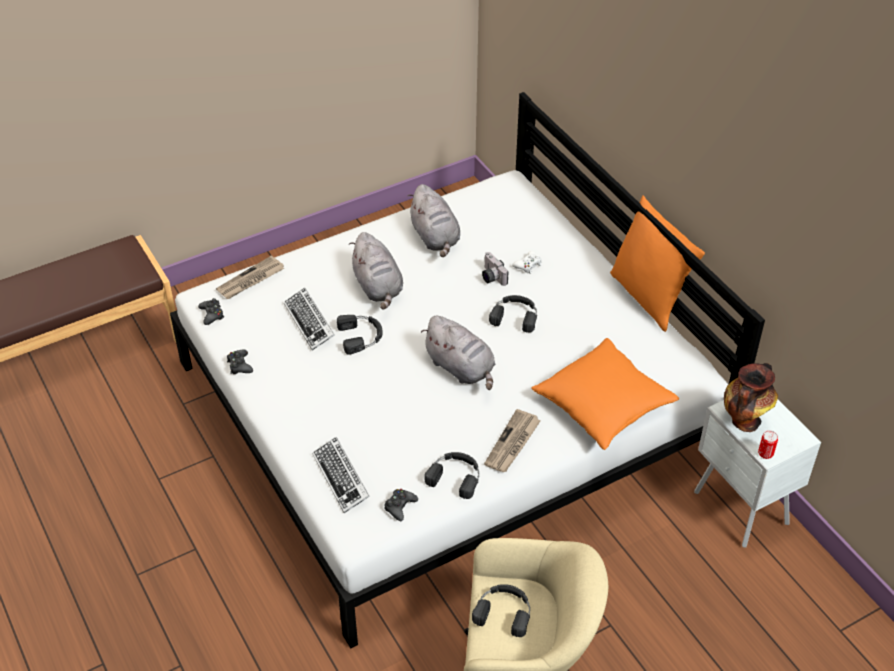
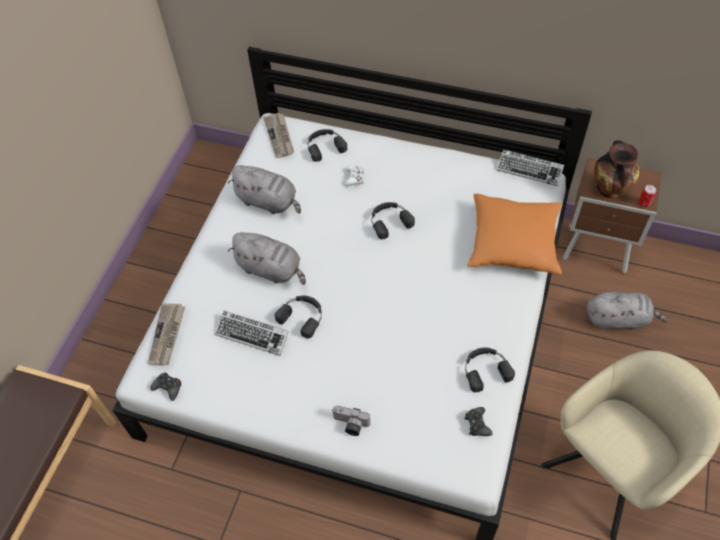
camera: 40 degrees left, 10 degrees up
(239, 365) = (238, 411): black game controller -> none
(341, 478) = (414, 437): keyboard -> keyboard (529, 170)
(461, 368) = (398, 287): grey plush toy -> grey plush toy (618, 319)
(491, 277) = (340, 204): camera -> camera (350, 425)
(504, 611) = (614, 439): black headphones -> black headphones (325, 146)
(512, 443) = (492, 315): newspaper -> newspaper (280, 136)
(648, 297) = (453, 147): orange pillow -> none
(741, 510) = (598, 250): white nightstand -> brown nightstand

